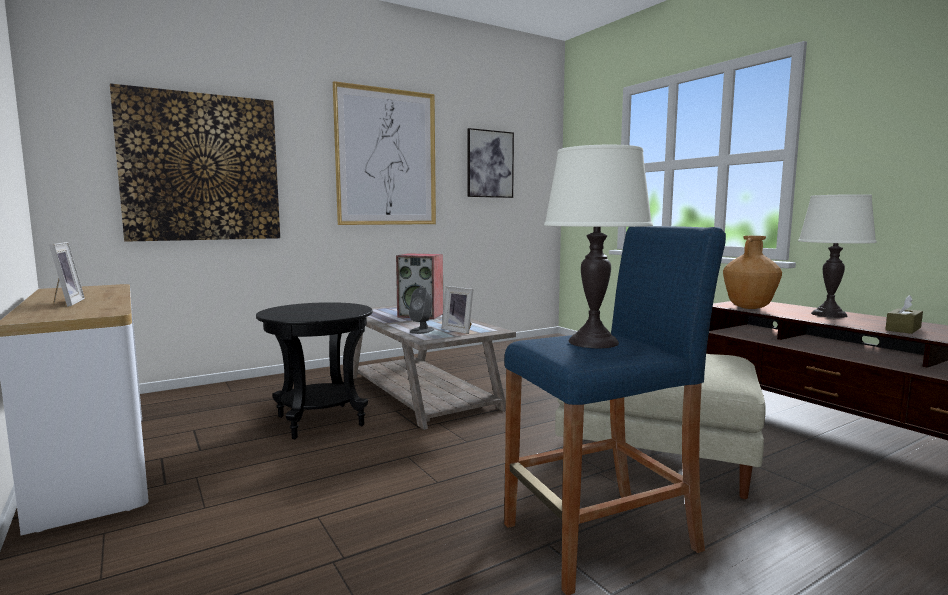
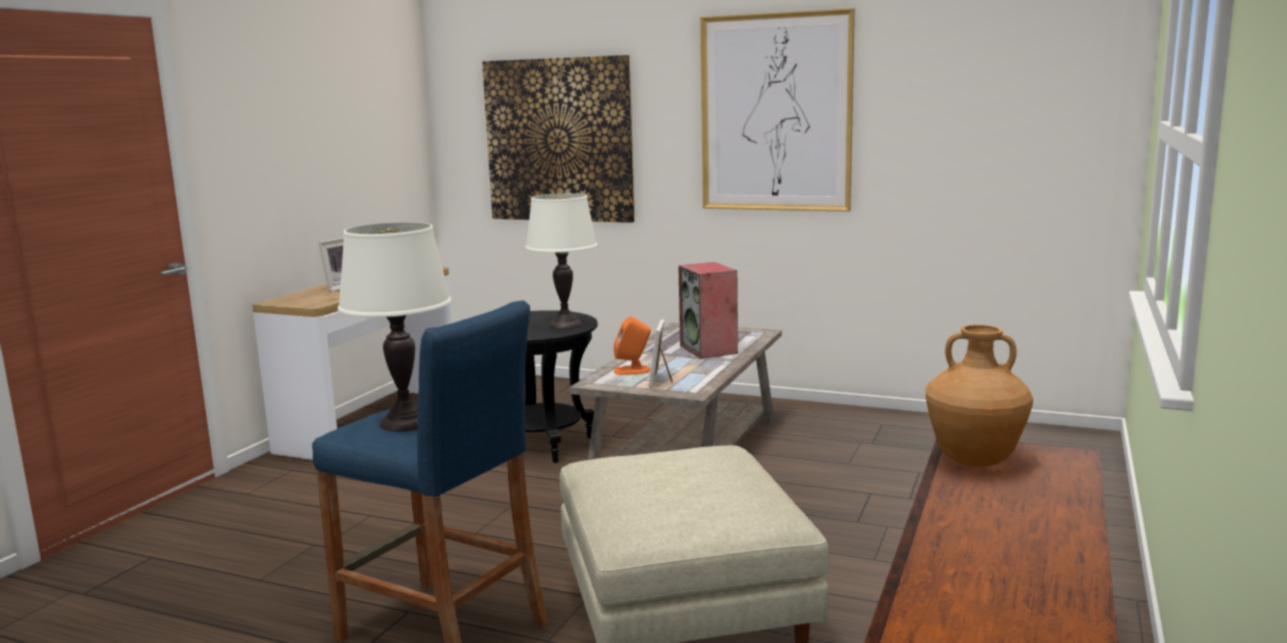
camera: 55 degrees right, 5 degrees up
(422, 330) = (632, 370): grey speaker -> orange speaker
(490, 164) = (965, 110): picture -> none
(829, 315) = (1021, 516): white table lamp -> white table lamp (565, 325)
(903, 329) = (965, 574): brown tissue box -> none

